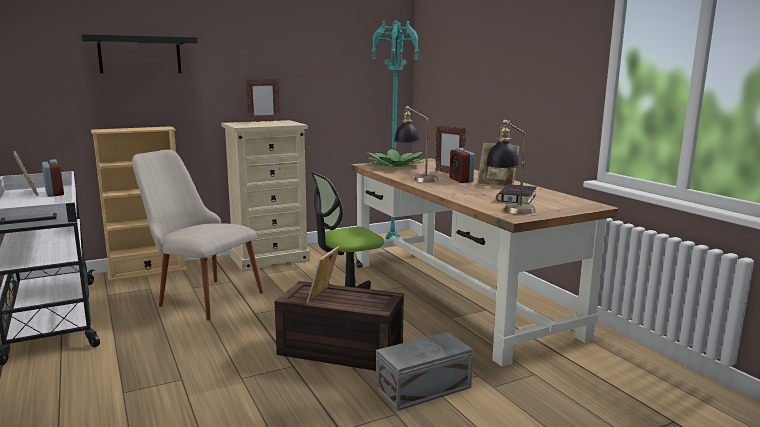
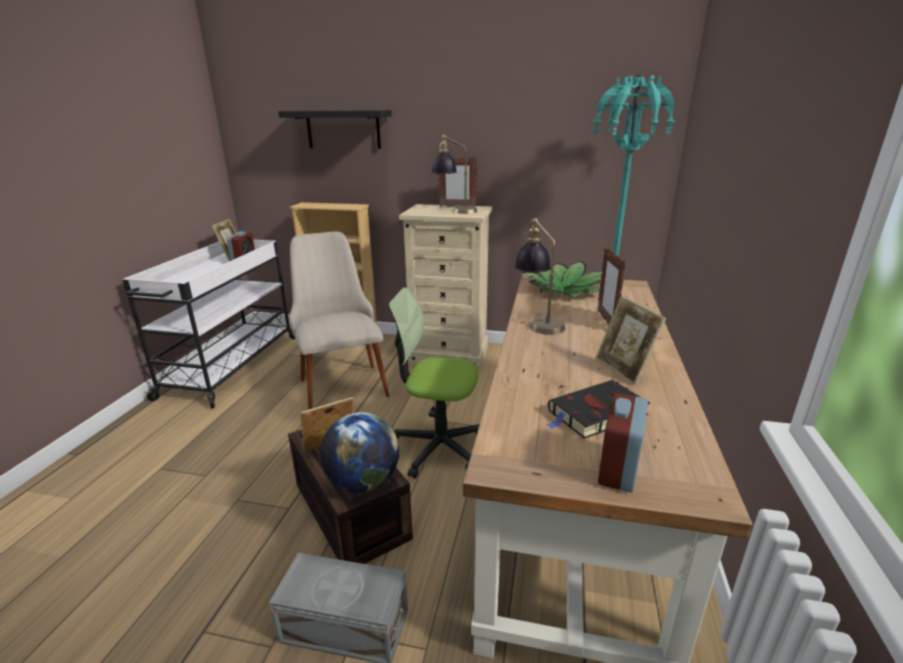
camera: 40 degrees right, 10 degrees up
(376, 301) = (363, 482): none -> globe
(461, 180) = (594, 340): alarm clock -> alarm clock (618, 469)
(509, 211) = (514, 447): table lamp -> table lamp (454, 211)

